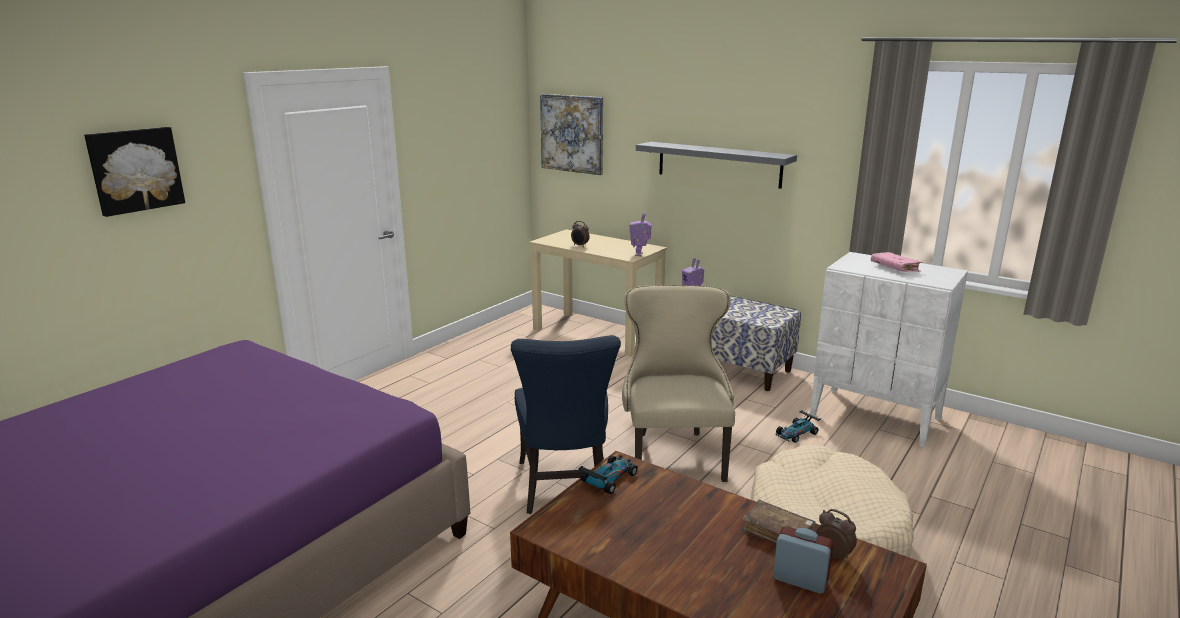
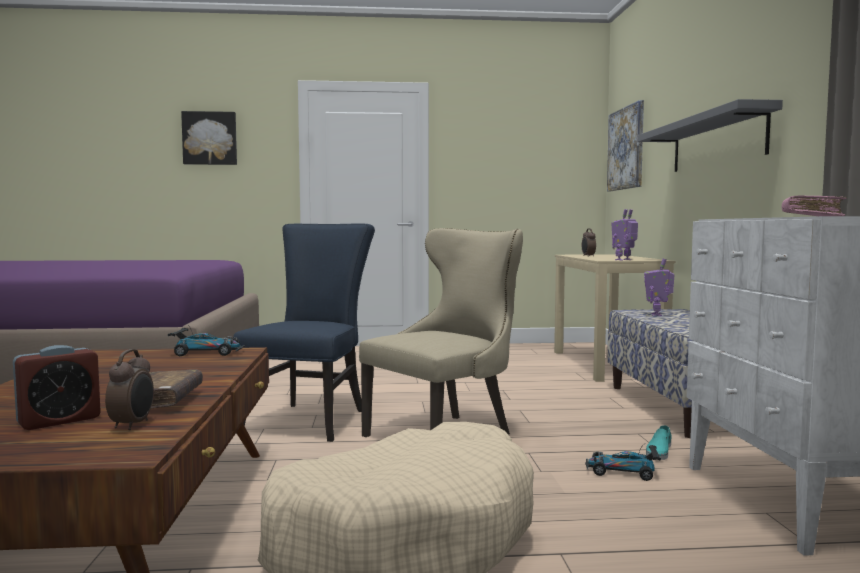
camera: 50 degrees right, 15 degrees down
(564, 488) = (310, 419): blue chair -> blue chair turned 150 degrees clockwise
(779, 409) = (659, 451): none -> turquoise shoe
(800, 580) = (59, 421): alarm clock -> alarm clock turned 60 degrees clockwise

